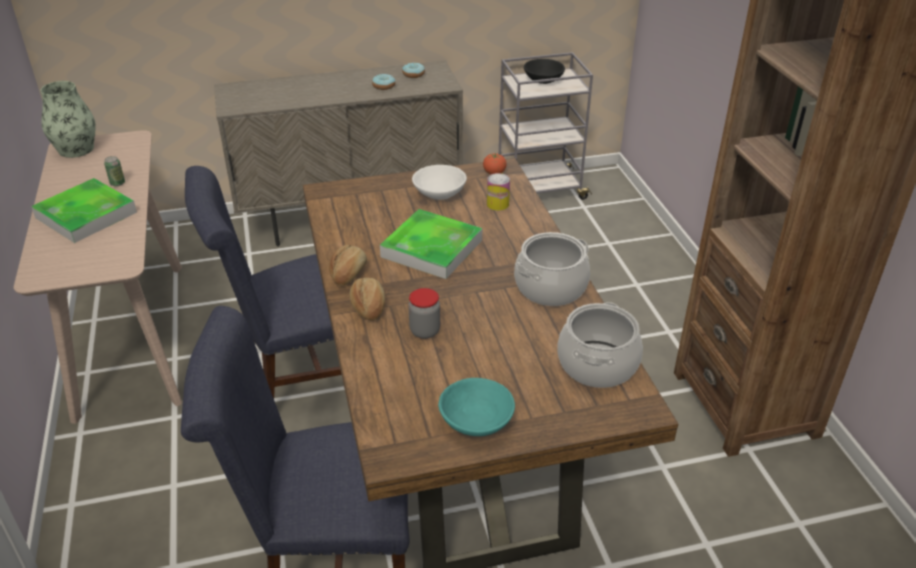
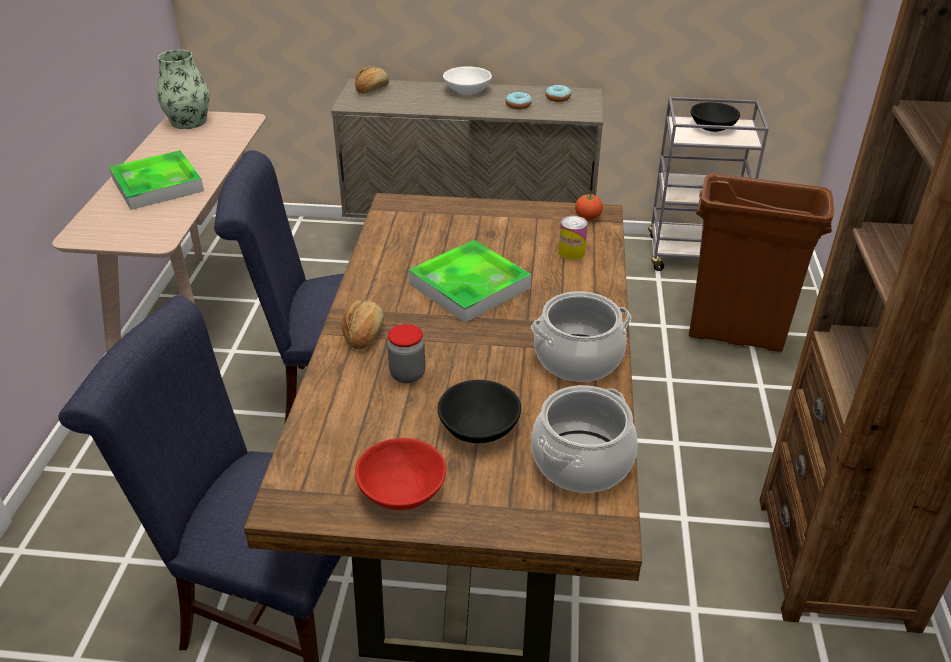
camera: 20 degrees right, 0 degrees up
(117, 183) = (204, 160): can -> none
(348, 273) = (365, 294): bread -> bread (371, 89)
(439, 194) = (513, 229): white bowl -> white bowl (467, 91)
(476, 421) = (402, 491): turquoise bowl -> red bowl
(506, 359) = (478, 428): none -> black bowl
(601, 249) = (736, 335): none -> brown trash can

